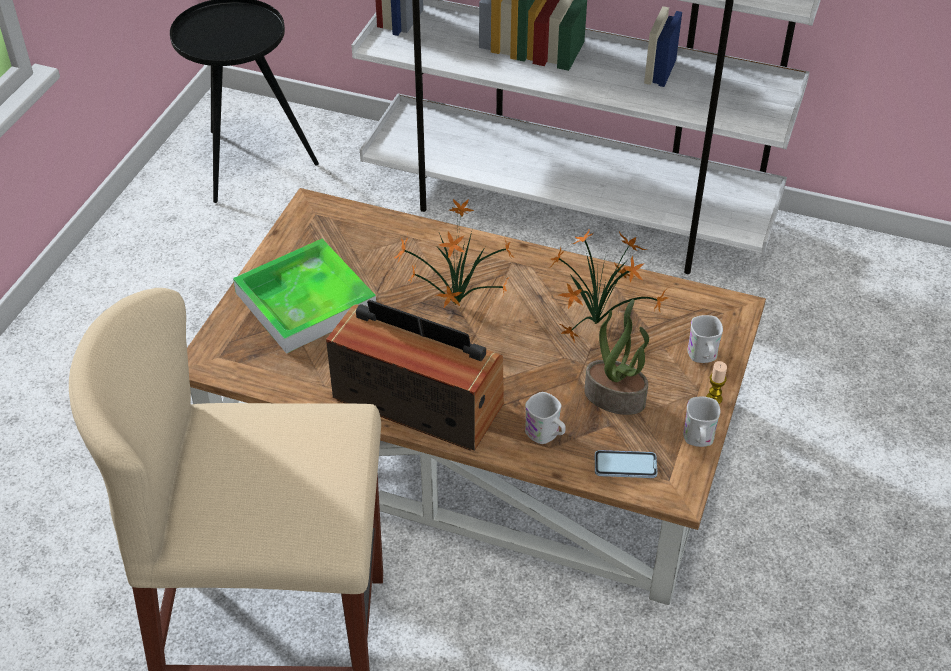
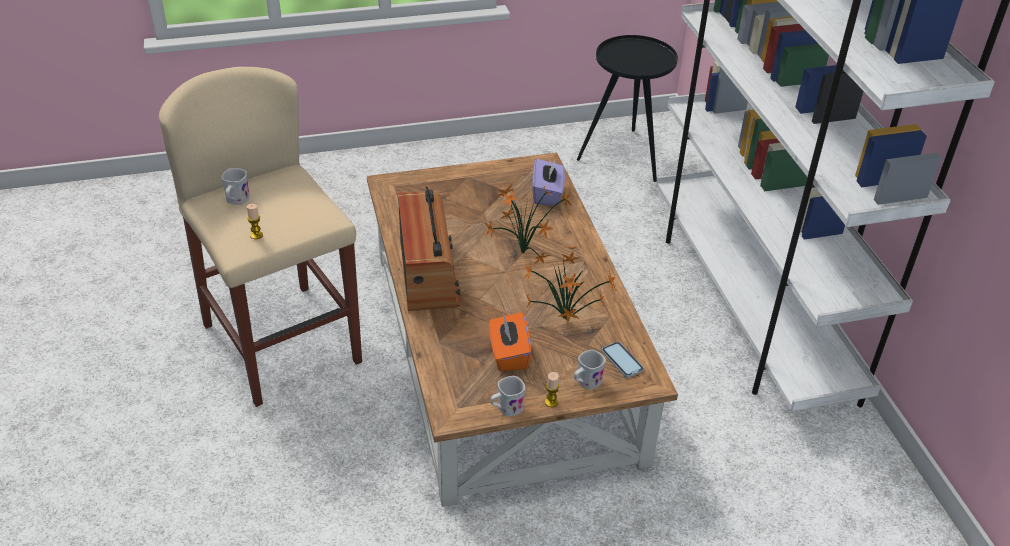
camera: 55 degrees right, 5 degrees down
(305, 301) = (466, 196): tray -> none
(323, 507) = (256, 235): none -> candle
(369, 232) = (547, 194): none -> purple tissue box
(546, 435) = (448, 336): white mug -> white mug (236, 201)
(616, 397) = (508, 354): potted plant -> orange tissue box
(625, 465) = (453, 382): phone -> phone (622, 360)

